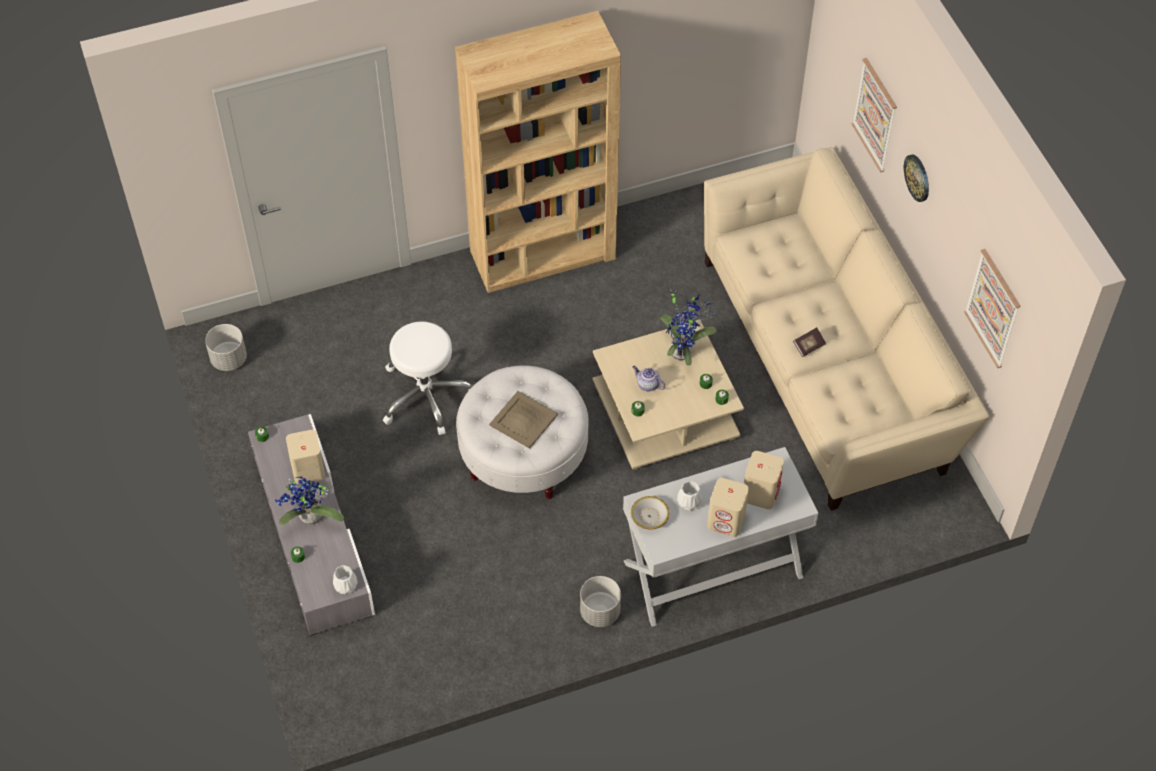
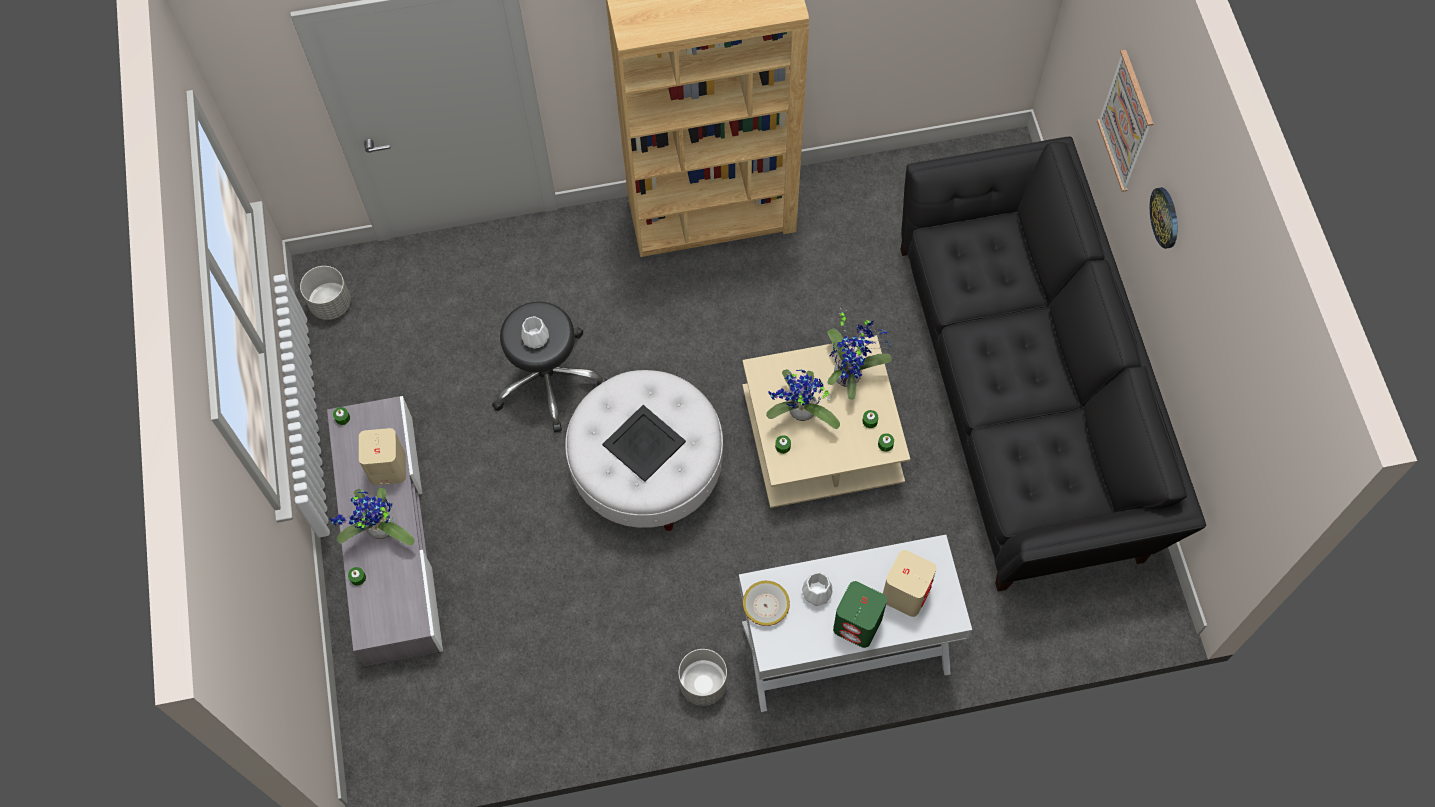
camera: 10 degrees right, 10 degrees up
(345, 586) = (406, 623): white vase -> white vase (535, 339)
(426, 395) = (548, 378): white stool -> black stool
(523, 420) = (644, 444): beige tray -> black tray
(647, 384) = (800, 413): teapot -> potted plant
(726, 520) = (858, 624): beige speaker -> green speaker
(808, 346) = (1001, 392): book -> none
(828, 362) = (1027, 398): beige sofa -> black sofa
(993, 308) = (1232, 412): picture -> none

